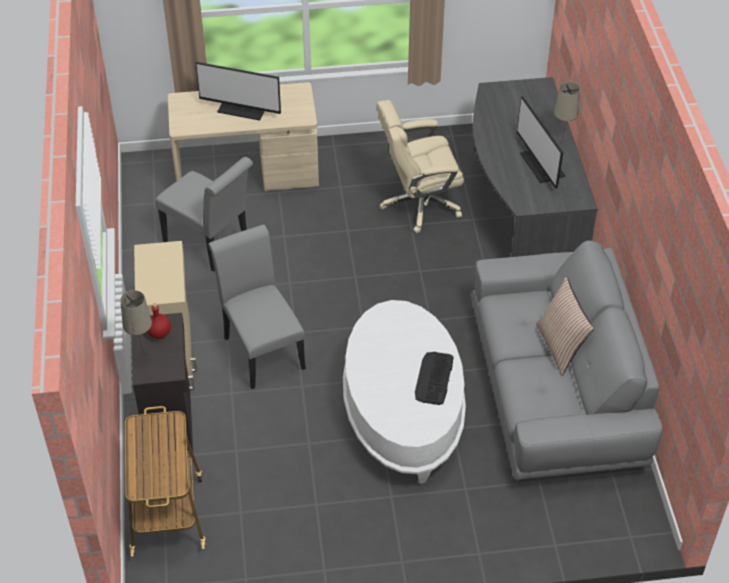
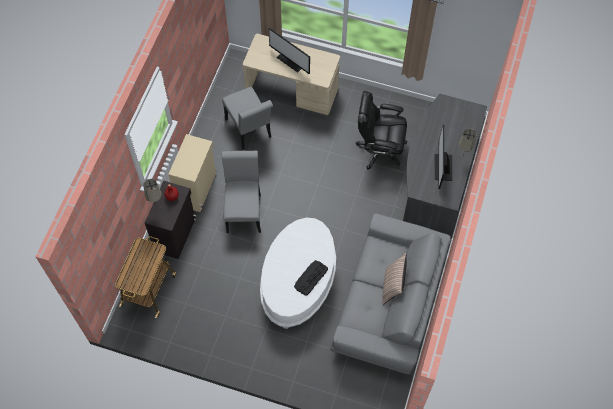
camera: 25 degrees right, 15 degrees up
(419, 204) = (380, 149): beige office chair -> black office chair

